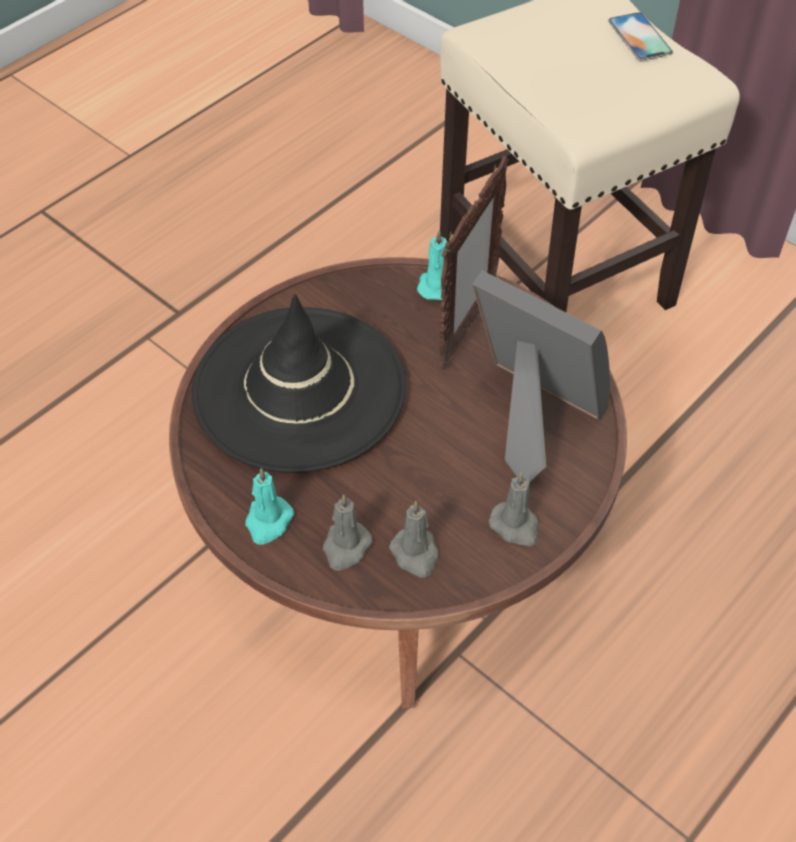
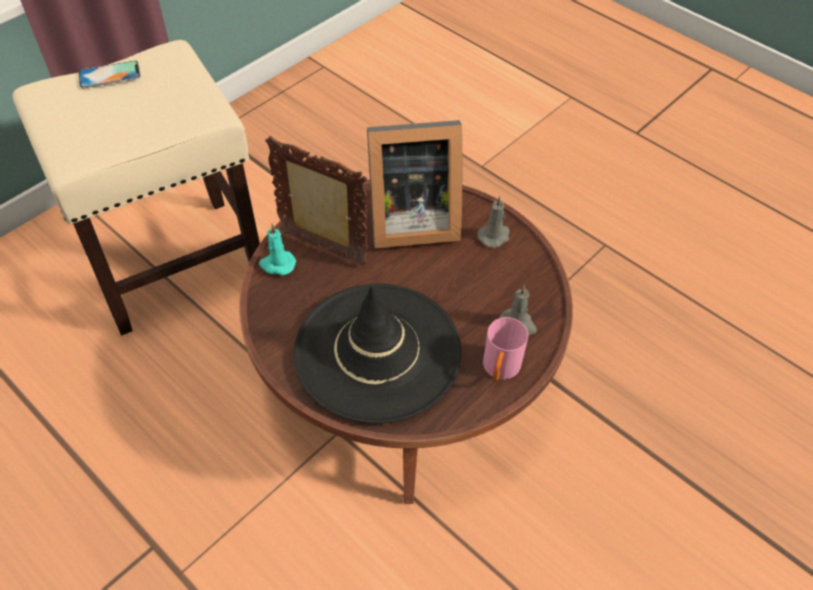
camera: 90 degrees left, 0 degrees up
(268, 522) = (499, 370): turquoise candle -> pink mug
(415, 554) = (520, 287): grey candle -> none
(531, 417) = (409, 220): picture frame -> picture frame turned 135 degrees counterclockwise

